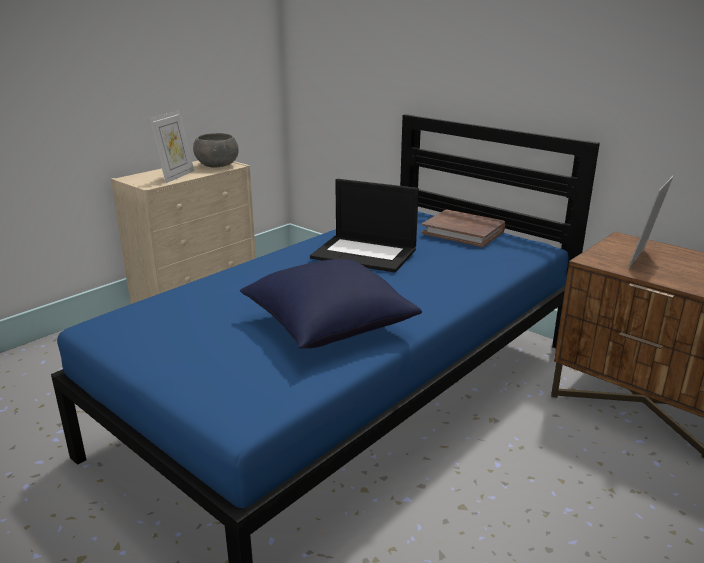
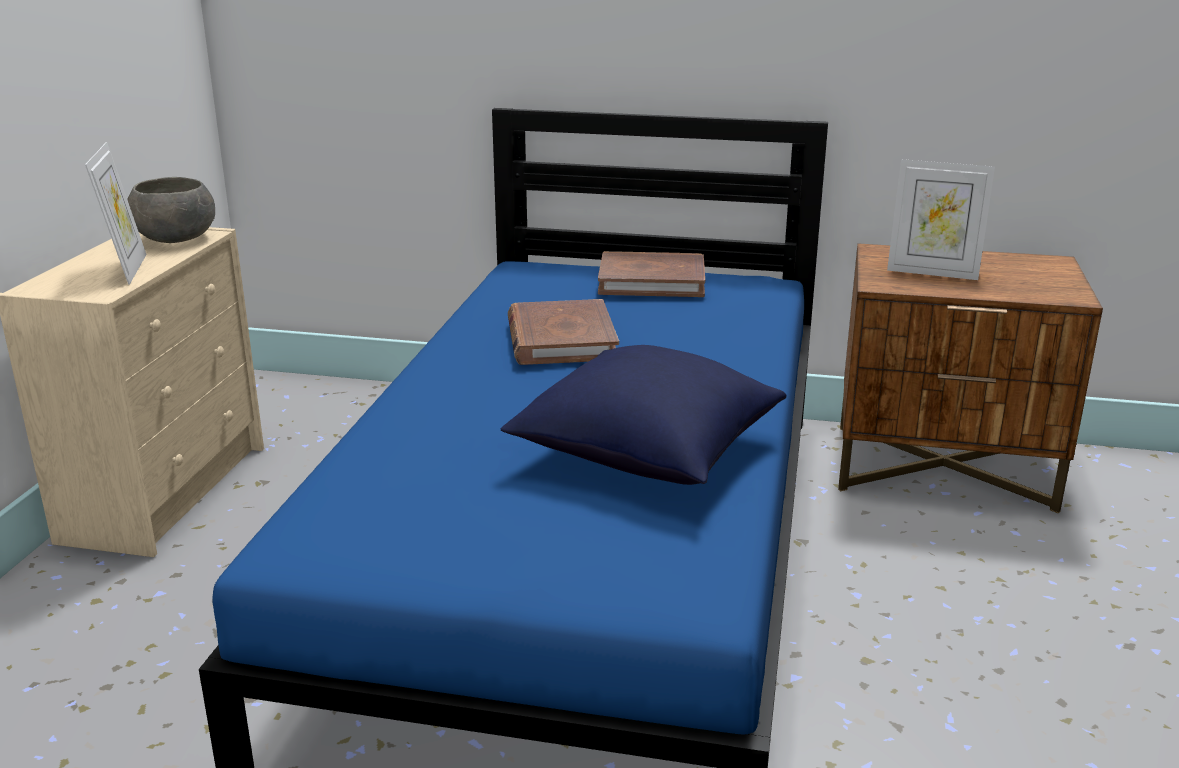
camera: 30 degrees left, 0 degrees up
(365, 253) = (561, 339): laptop -> brown book
(643, 259) = (932, 272): picture frame -> picture frame turned 75 degrees counterclockwise

